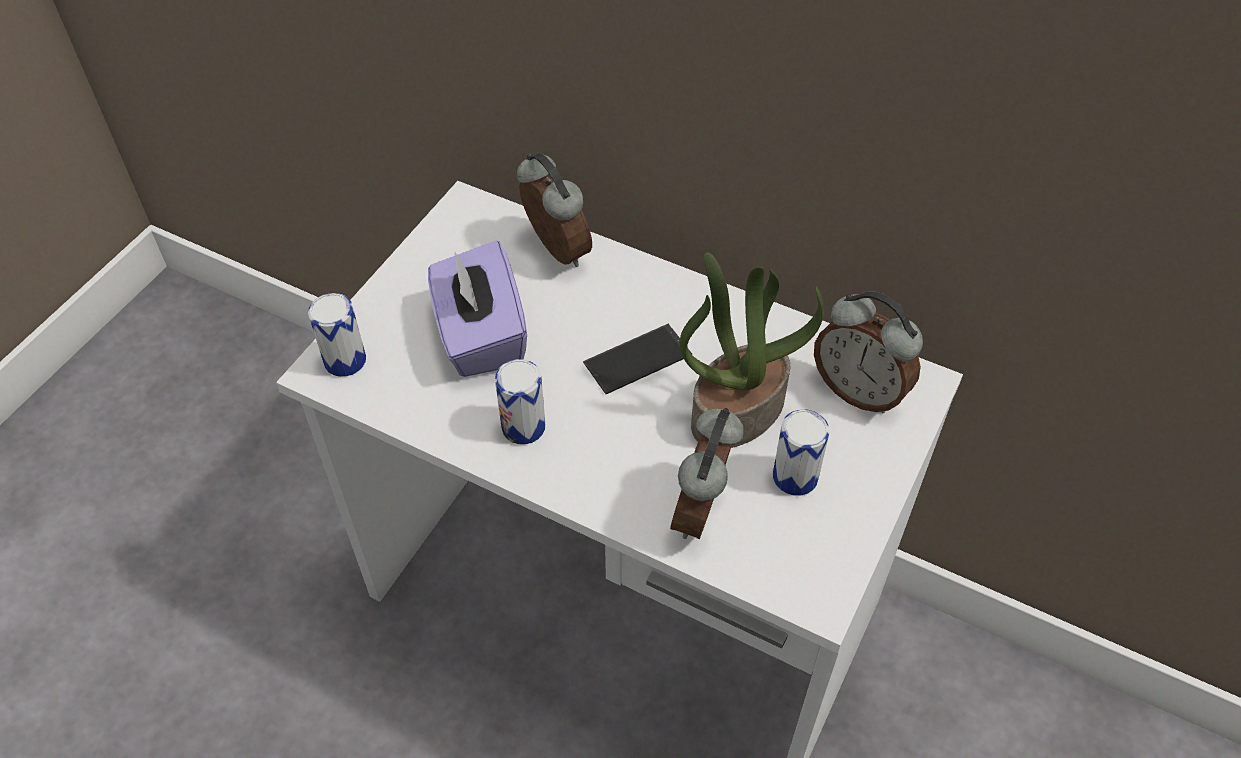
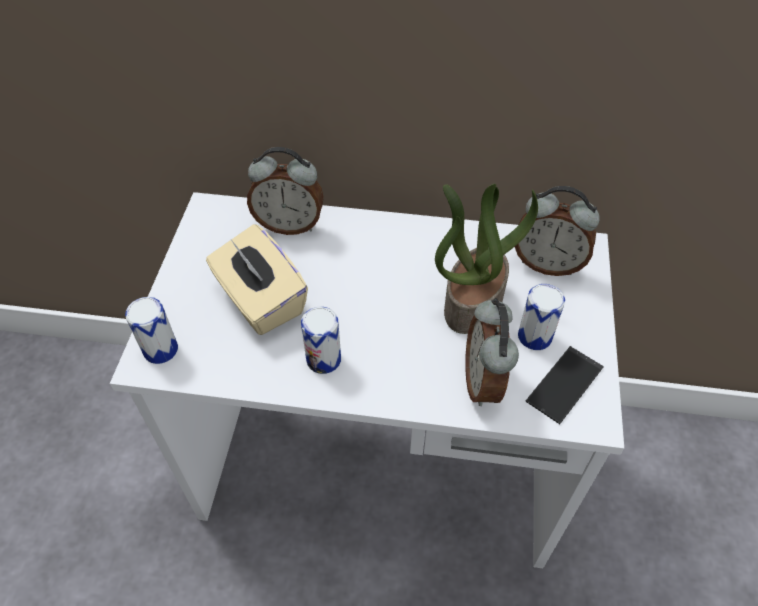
camera: 20 degrees left, 0 degrees up
(480, 336) = (260, 301): purple tissue box -> beige tissue box
(554, 252) = (289, 224): alarm clock -> alarm clock turned 150 degrees clockwise
(637, 359) = (385, 285): phone -> phone (564, 384)

